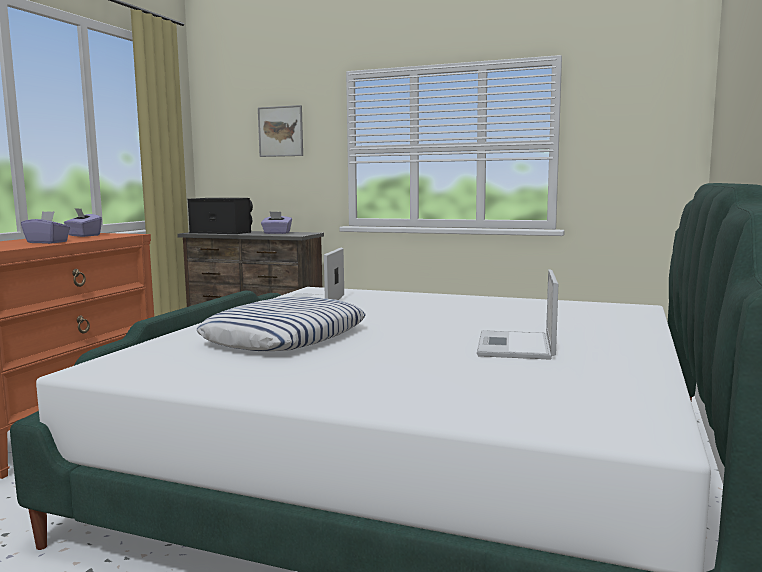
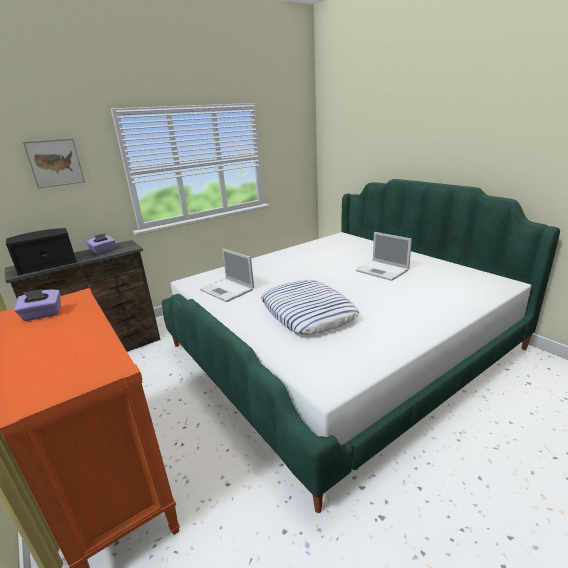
camera: 55 degrees left, 15 degrees up
(47, 242) = (84, 333): purple tissue box -> none

